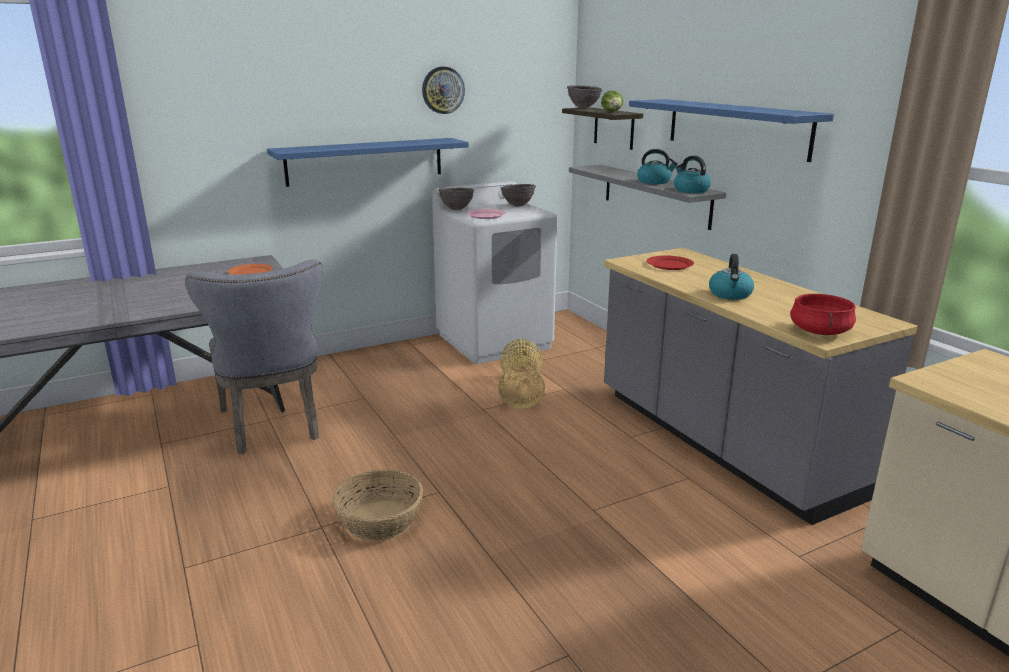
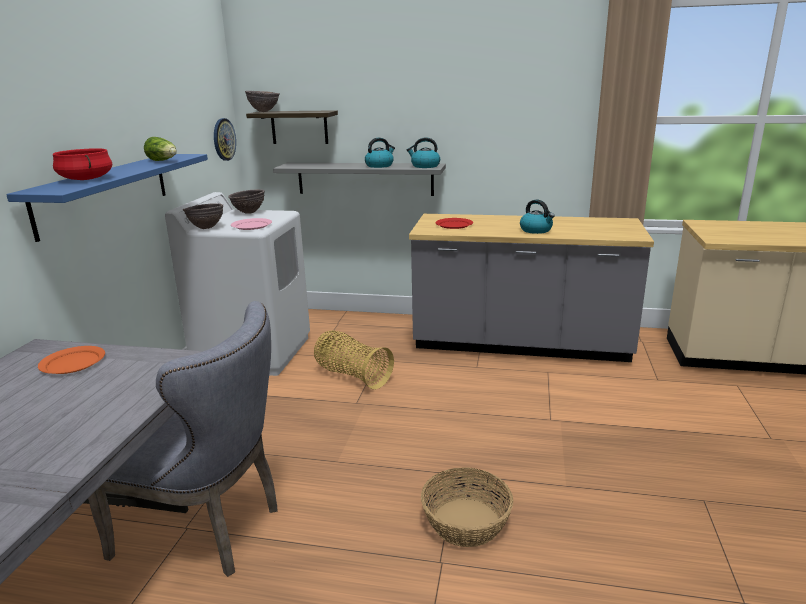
camera: 50 degrees left, 0 degrees up
(443, 90) = (152, 101): wall clock -> wall clock (223, 139)
(612, 112) = (311, 111): lettuce -> lettuce (164, 161)
(736, 128) = (448, 112): blue shelf -> none
(819, 331) = (624, 234): red cooking pot -> red cooking pot (85, 179)

